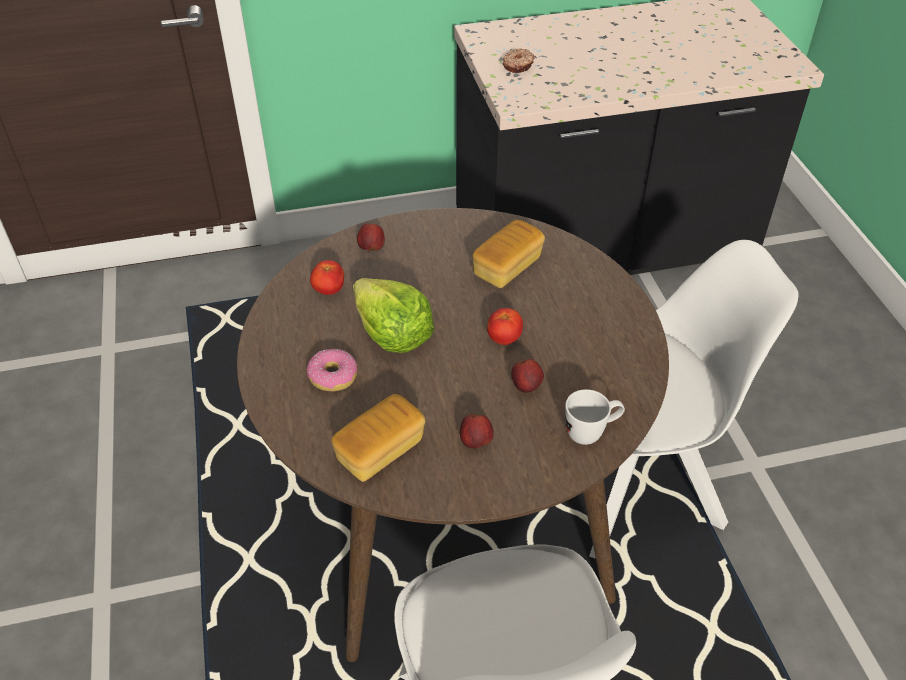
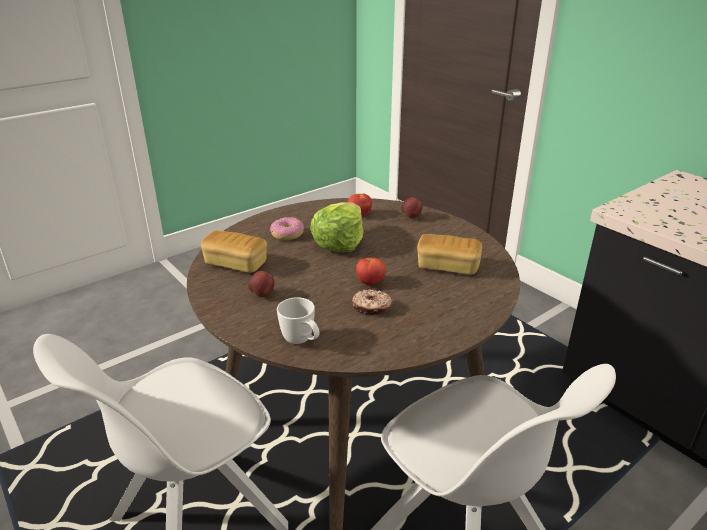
camera: 65 degrees right, 15 degrees down
(518, 66) = (670, 200): donut -> donut (371, 307)
(527, 387) = (329, 303): apple -> none

